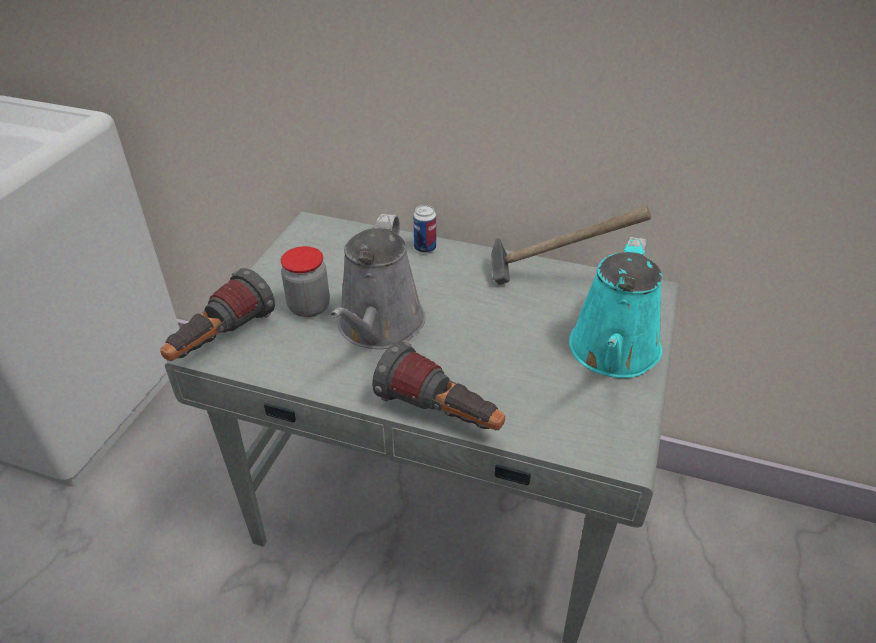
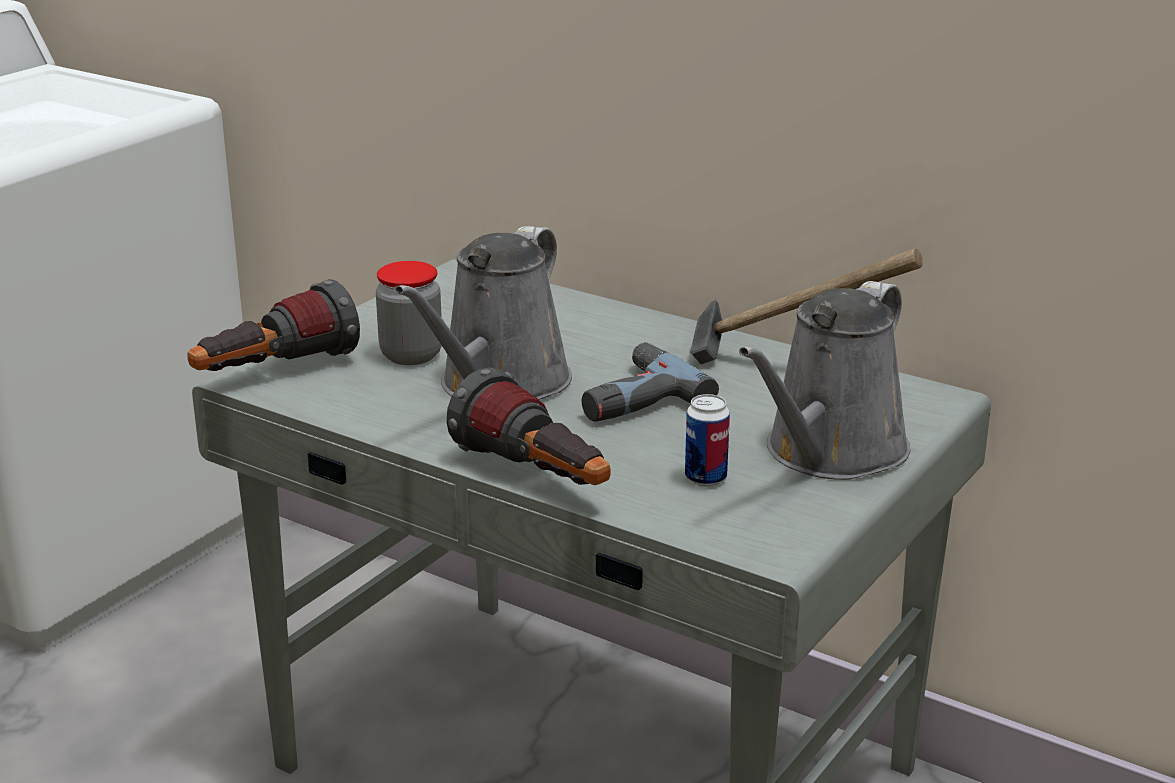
camera: 15 degrees right, 15 degrees down
(425, 248) = (612, 315): can -> can (705, 478)
(469, 323) = (631, 397): none -> power drill
(613, 353) = (829, 453): turquoise watering can -> grey watering can

